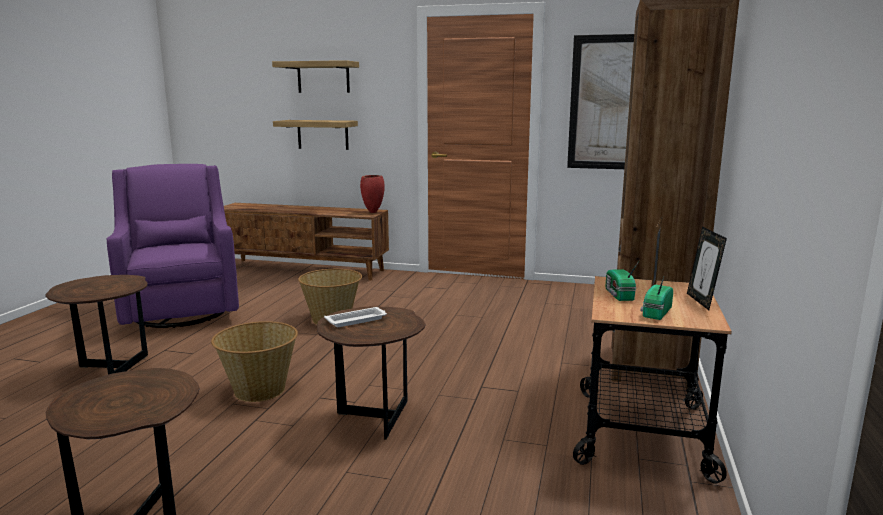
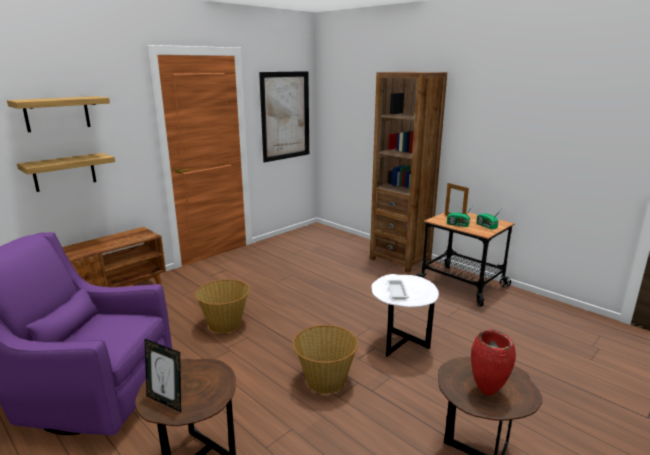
camera: 60 degrees left, 5 degrees up
(373, 212) = (143, 232): red vase -> red vase (488, 392)
(373, 418) = (401, 346): brown side table -> white side table
(701, 301) = (476, 216): picture frame -> picture frame (166, 401)

